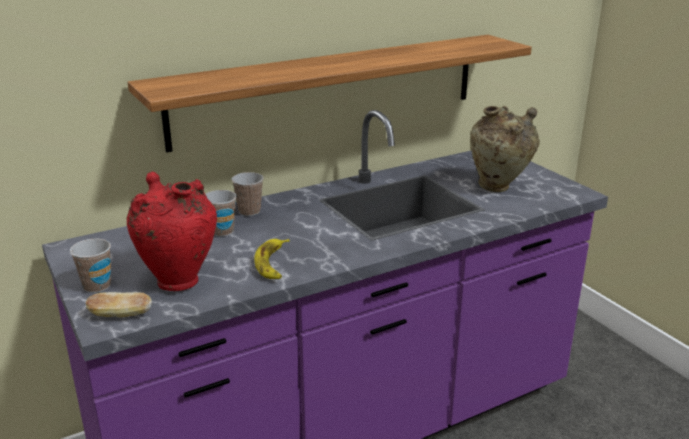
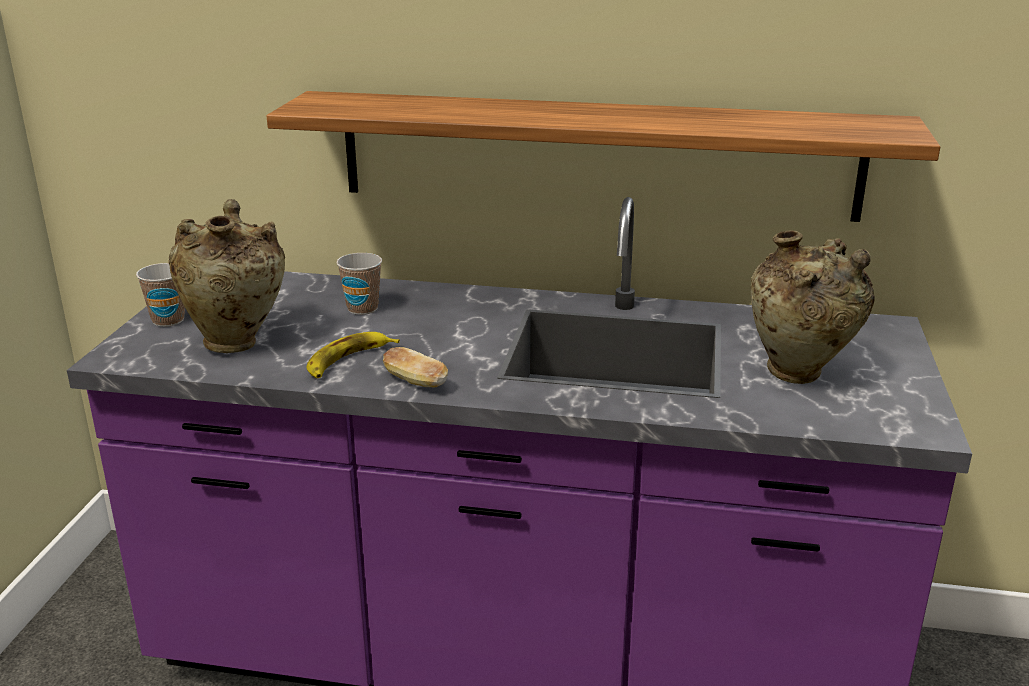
camera: 40 degrees right, 0 degrees up
(120, 315) = (137, 355): bread -> bread (415, 382)
(179, 280) = (237, 342): red vase -> beige vase
(249, 211) = (427, 297): cup -> none

